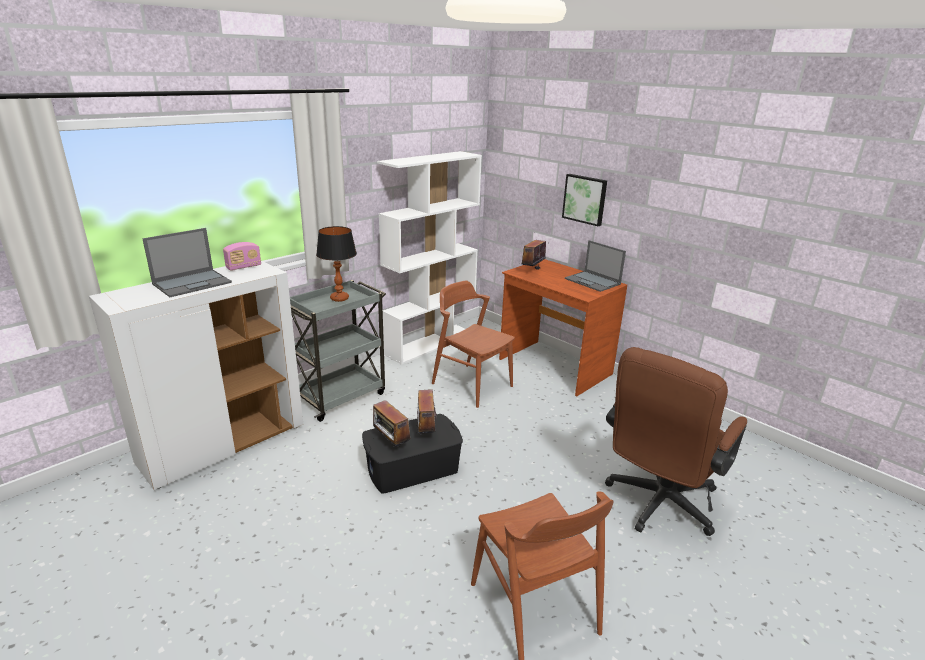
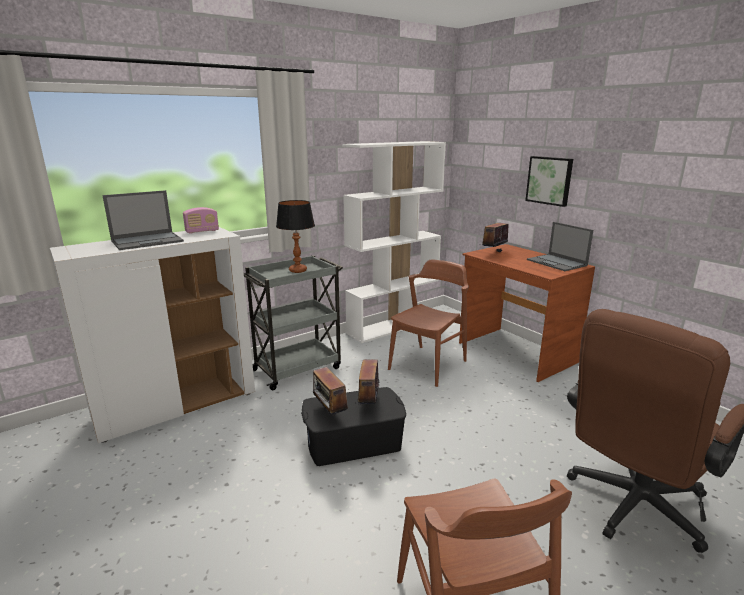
camera: 10 degrees right, 5 degrees down
(471, 384) = (428, 365): brown chair -> brown chair turned 75 degrees clockwise

